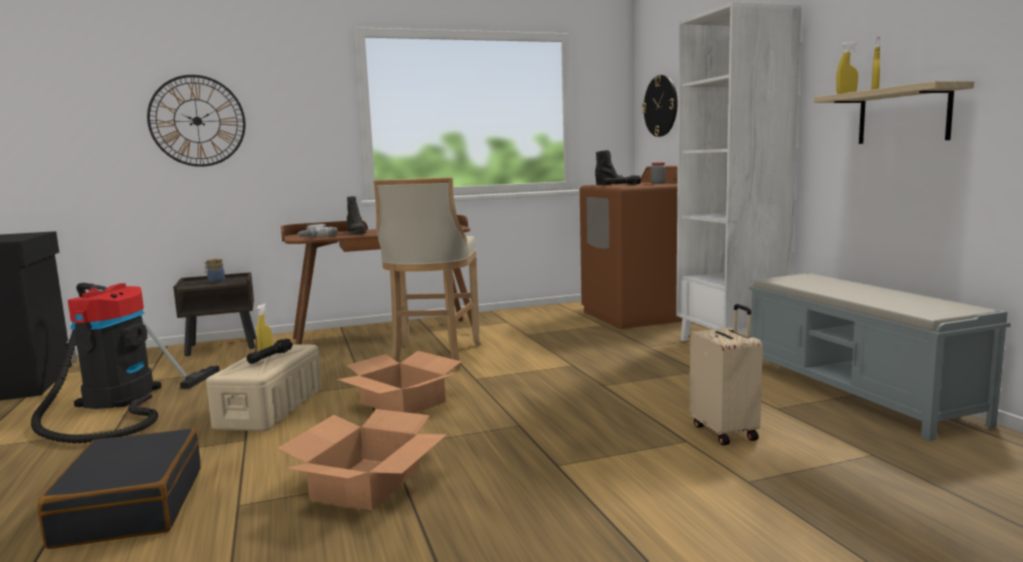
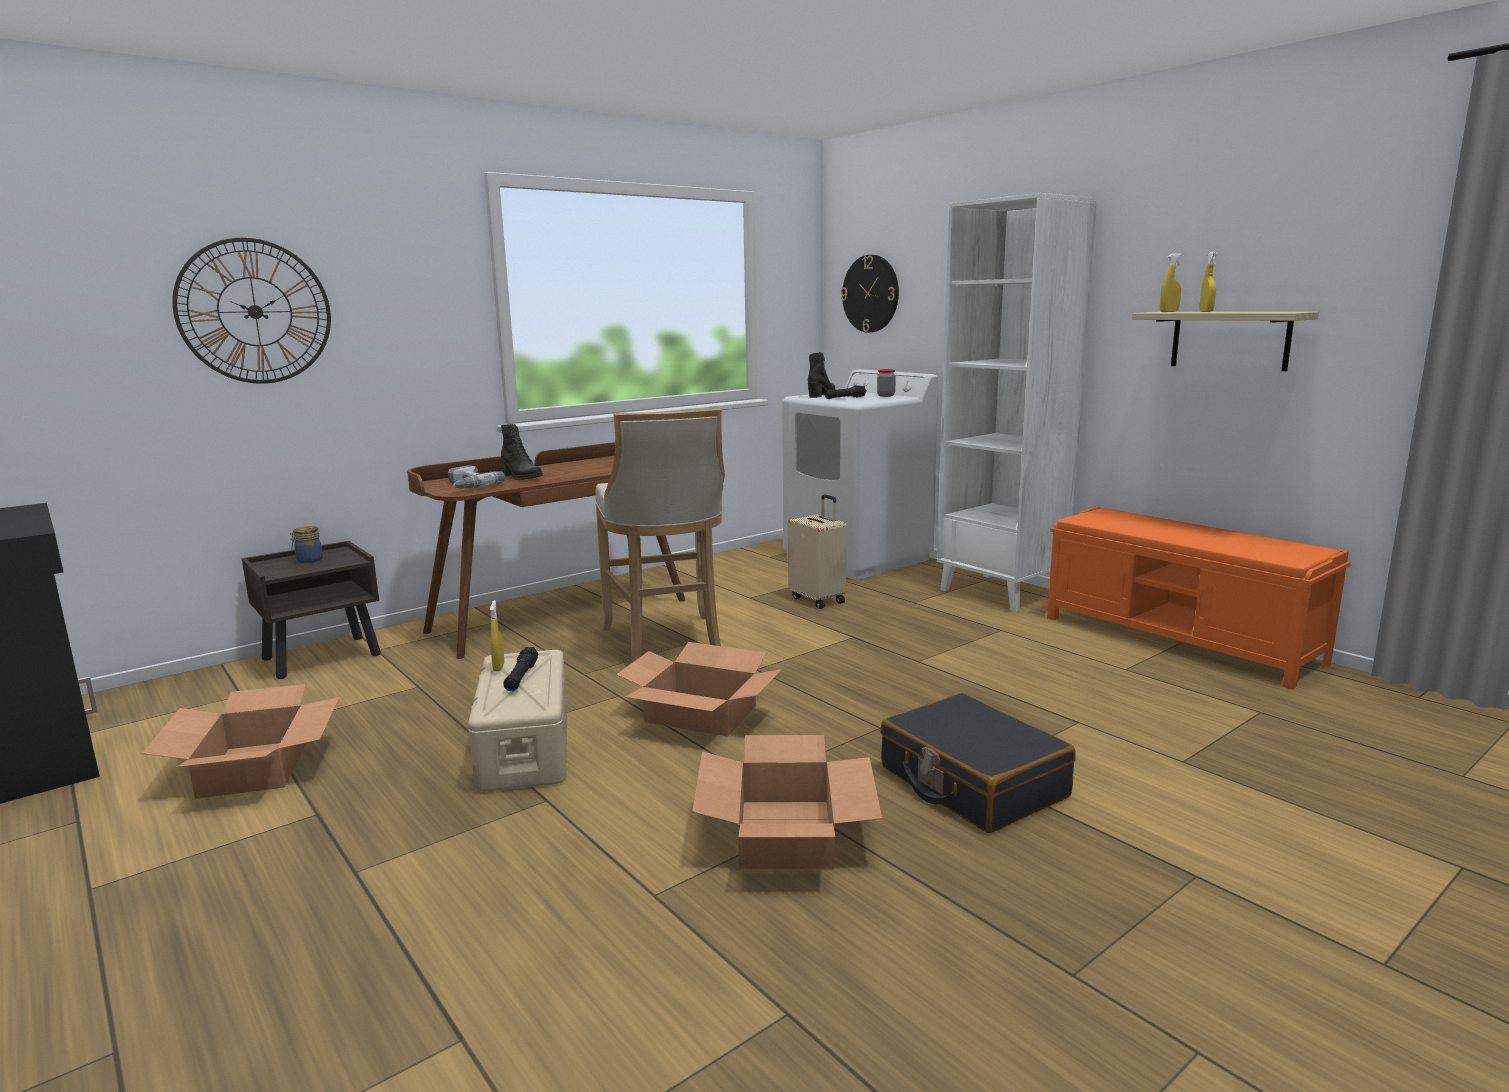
camera: 20 degrees left, 5 degrees up
(116, 400) = (255, 768): vacuum cleaner -> cardboard box
(130, 506) = (500, 926): black suitcase -> black suitcase (971, 782)
(638, 315) = (857, 559): brown washing machine -> white washing machine
(725, 432) = (1105, 705): beige suitcase -> beige suitcase (818, 600)
(857, 392) = (1180, 640): grey bench -> orange bench

